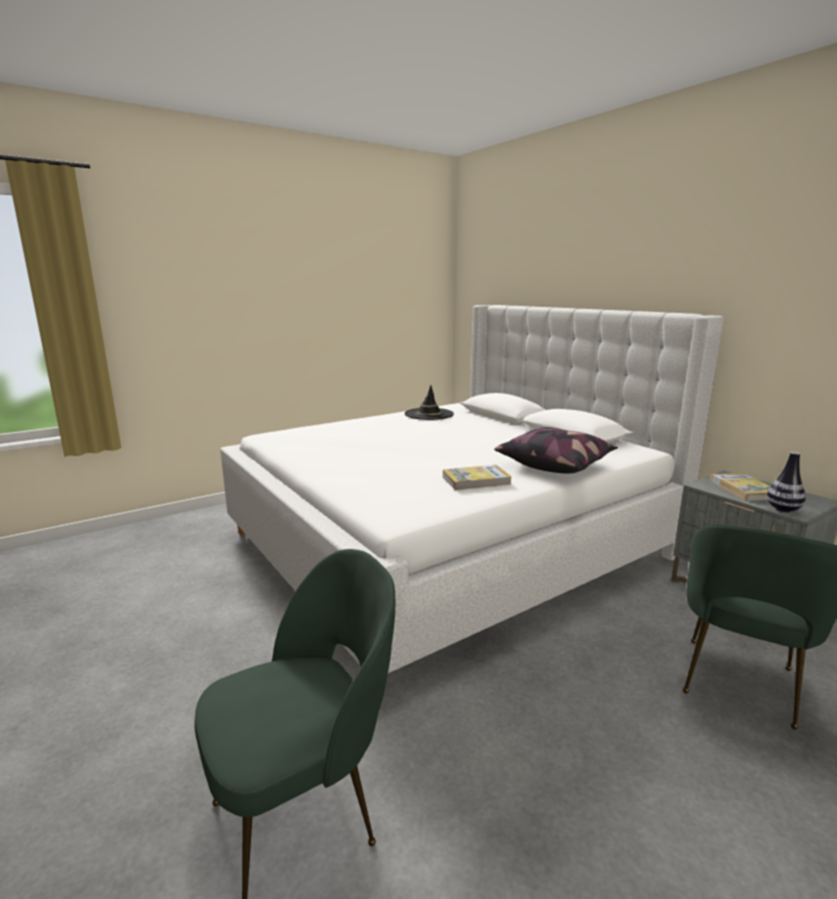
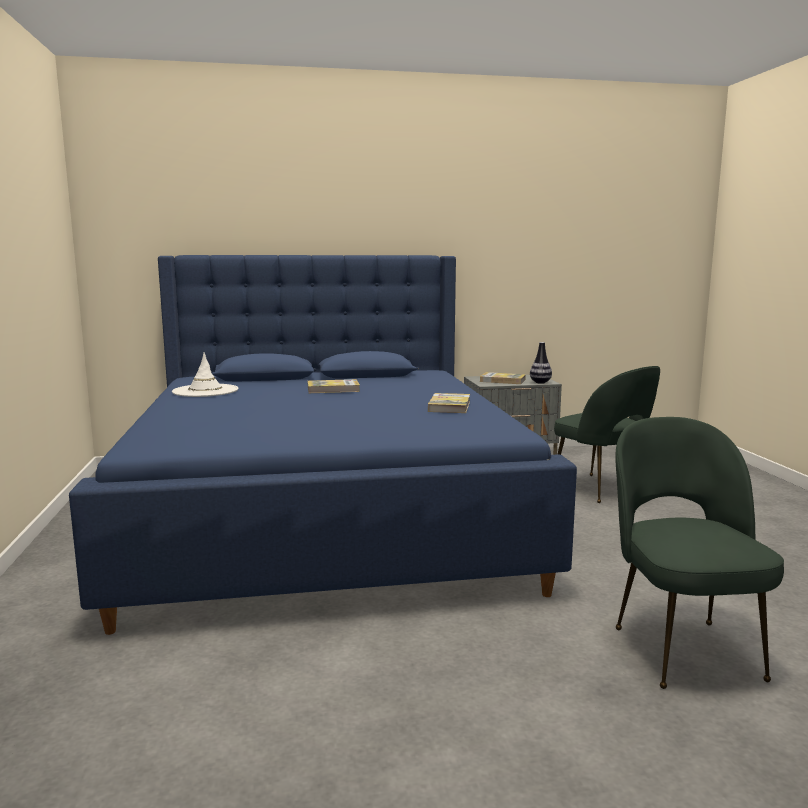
camera: 65 degrees left, 5 degrees down
(429, 414) = (205, 391): black hat -> white hat
(450, 543) = (326, 517): white bed -> blue bed
(487, 437) = (333, 389): none -> book
(555, 465) = (438, 388): pillow -> none

